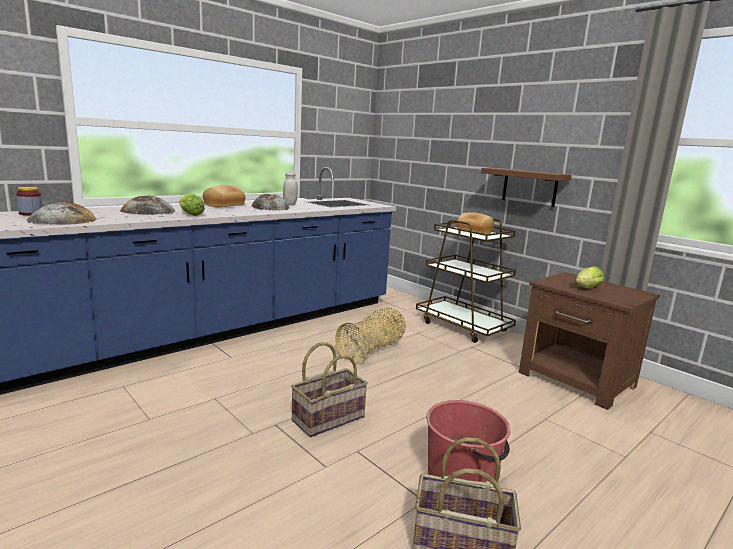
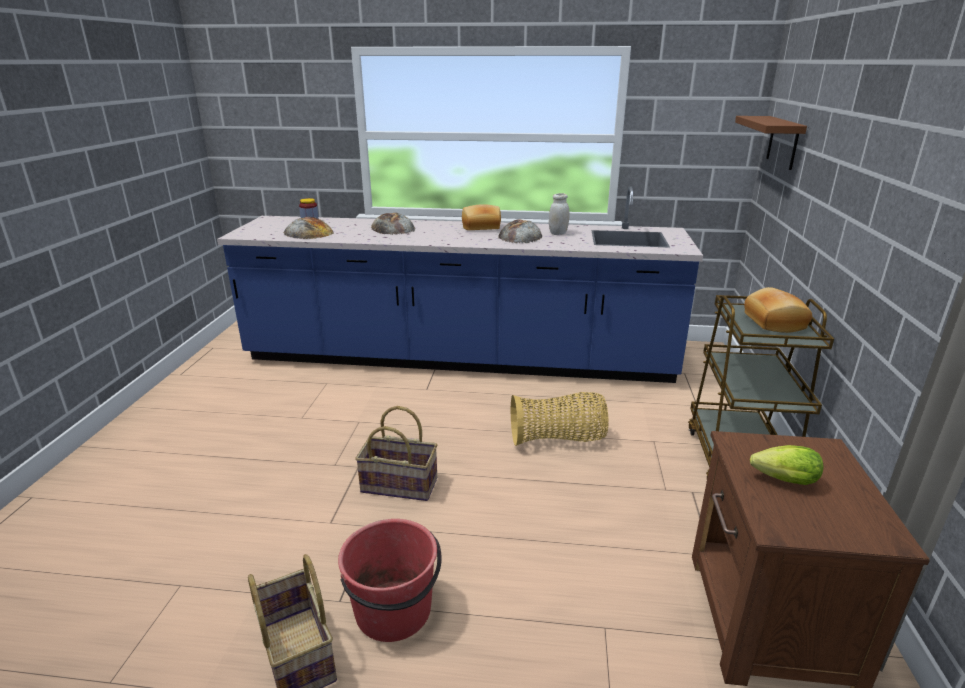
camera: 50 degrees right, 10 degrees up
(190, 214) = (411, 238): lettuce -> none
(529, 187) = (877, 267): brown shelf -> brown shelf (783, 142)

